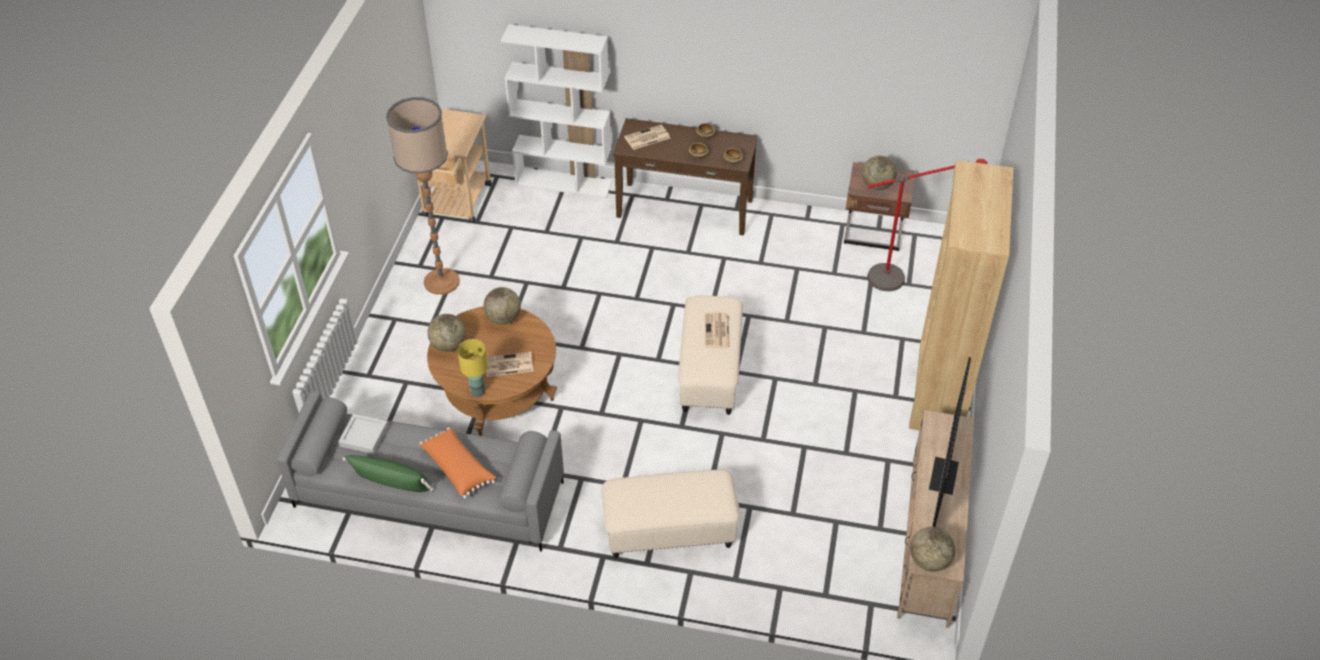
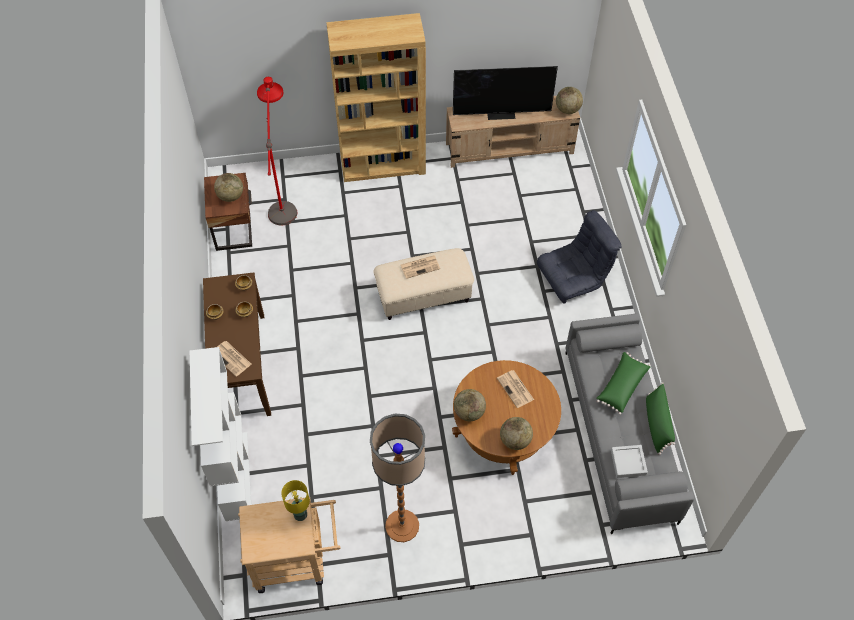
camera: 110 degrees left, 10 degrees up
(458, 468) = (621, 386): orange pillow -> green pillow
(477, 392) = (551, 399): yellow table lamp -> yellow table lamp (301, 514)
(669, 532) = (573, 279): beige ottoman -> grey armchair

